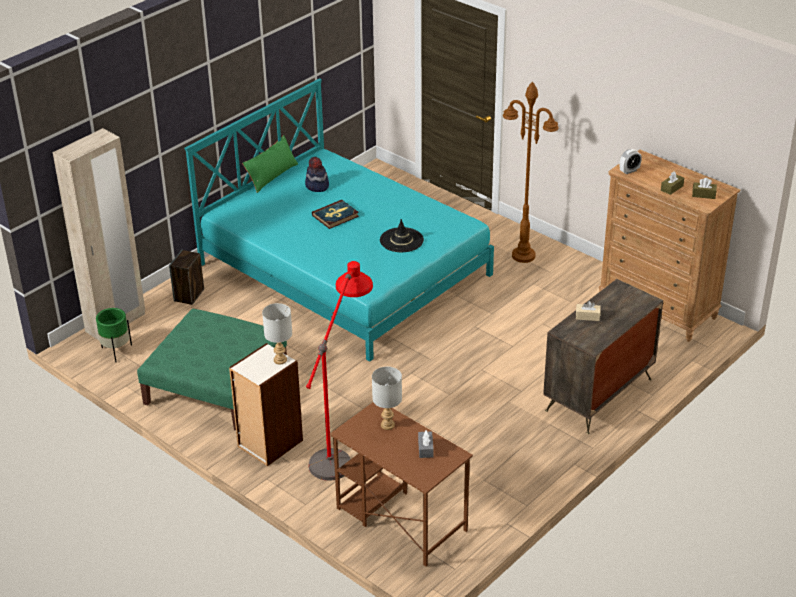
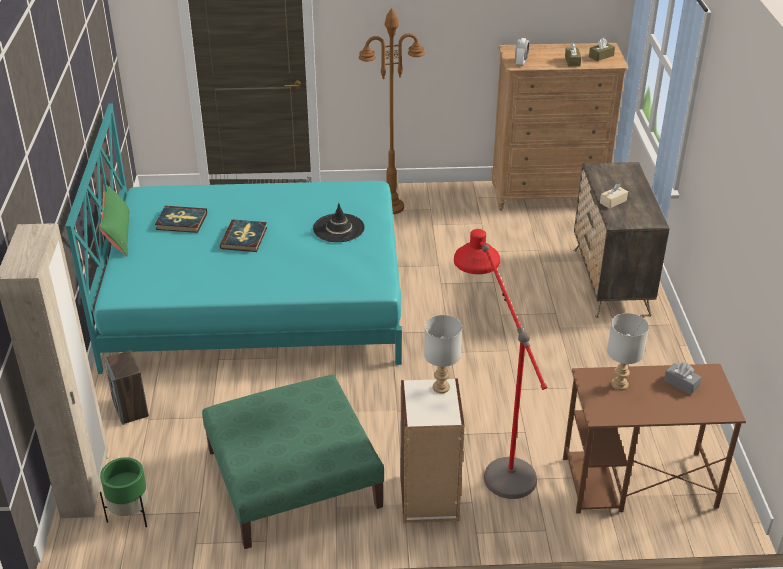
camera: 45 degrees left, 0 degrees up
(317, 186) = (181, 221): hat -> book

